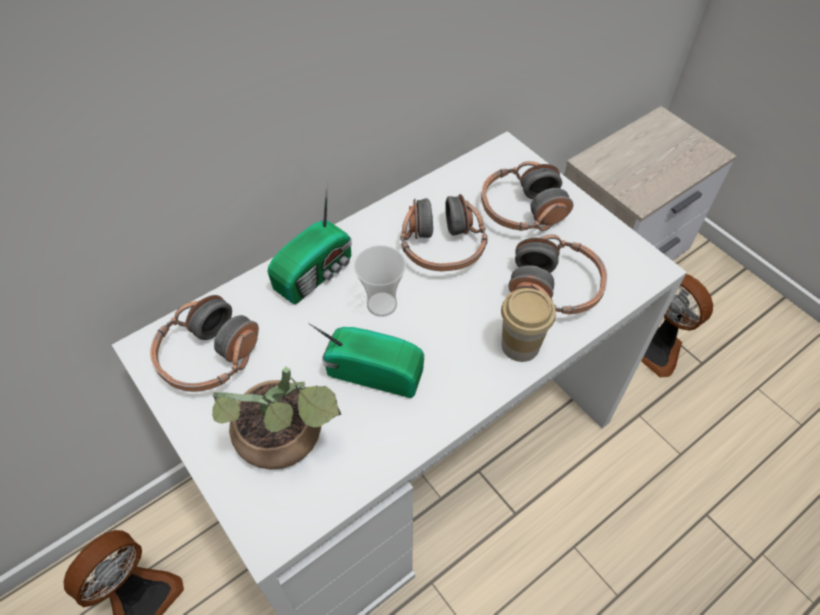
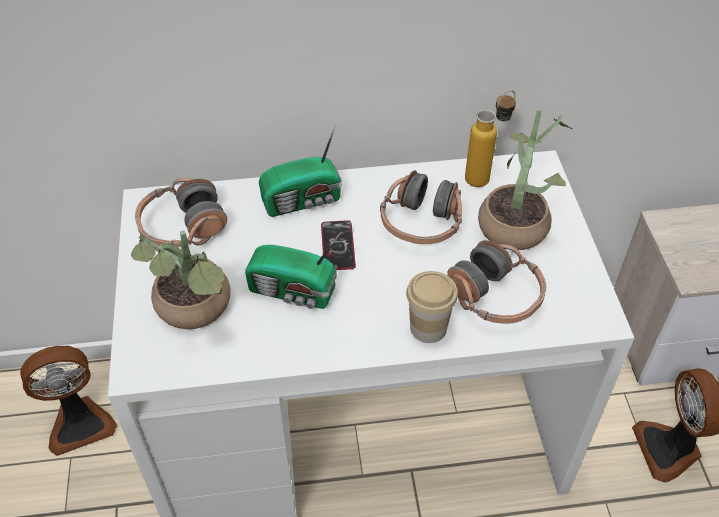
camera: 30 degrees right, 5 degrees down
(372, 370) = (294, 292): radio -> radio turned 150 degrees clockwise
(382, 304) = (338, 246): cup -> phone
(465, 178) = (485, 175): none -> bottle
(522, 210) = (516, 221): headphones -> potted plant

